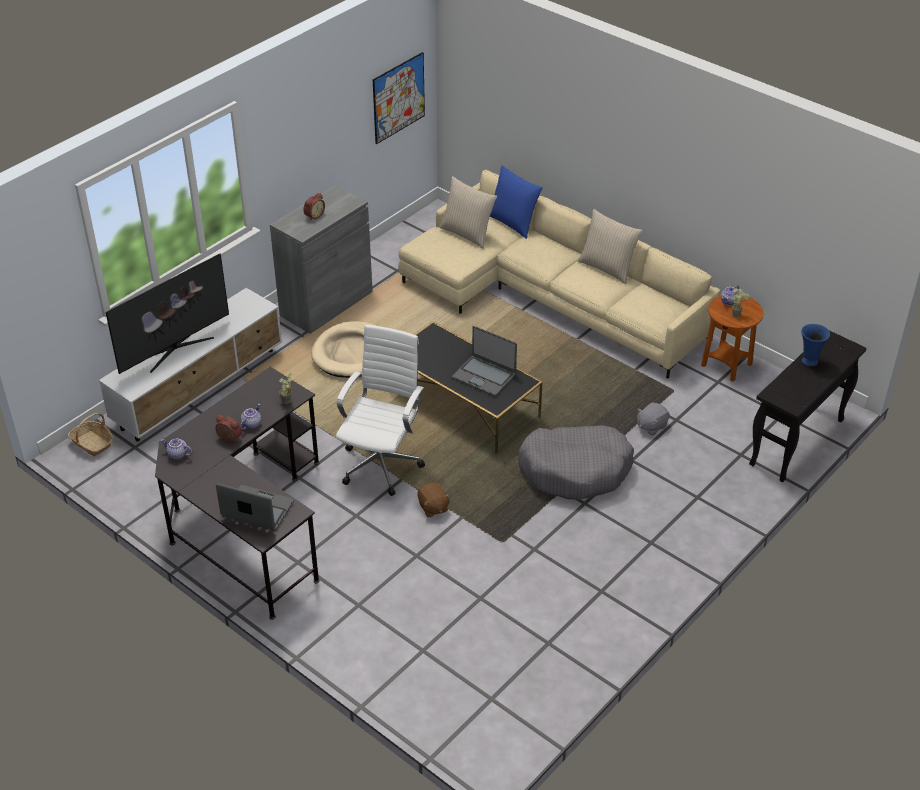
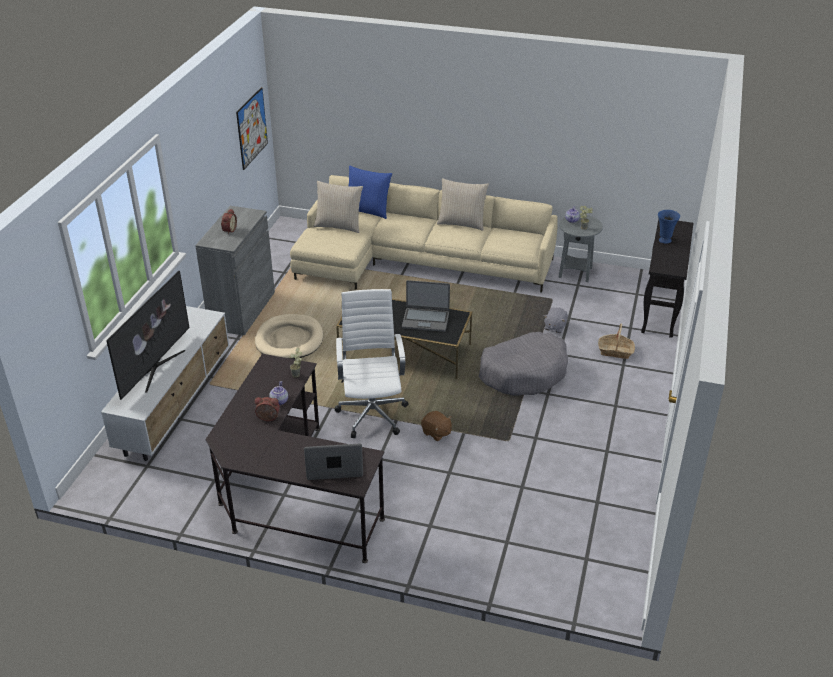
camera: 25 degrees left, 5 degrees down
(92, 443) = (104, 475): basket -> basket (615, 351)
(177, 455) = (230, 444): teapot -> none
(726, 365) = (575, 273): brown side table -> grey side table

